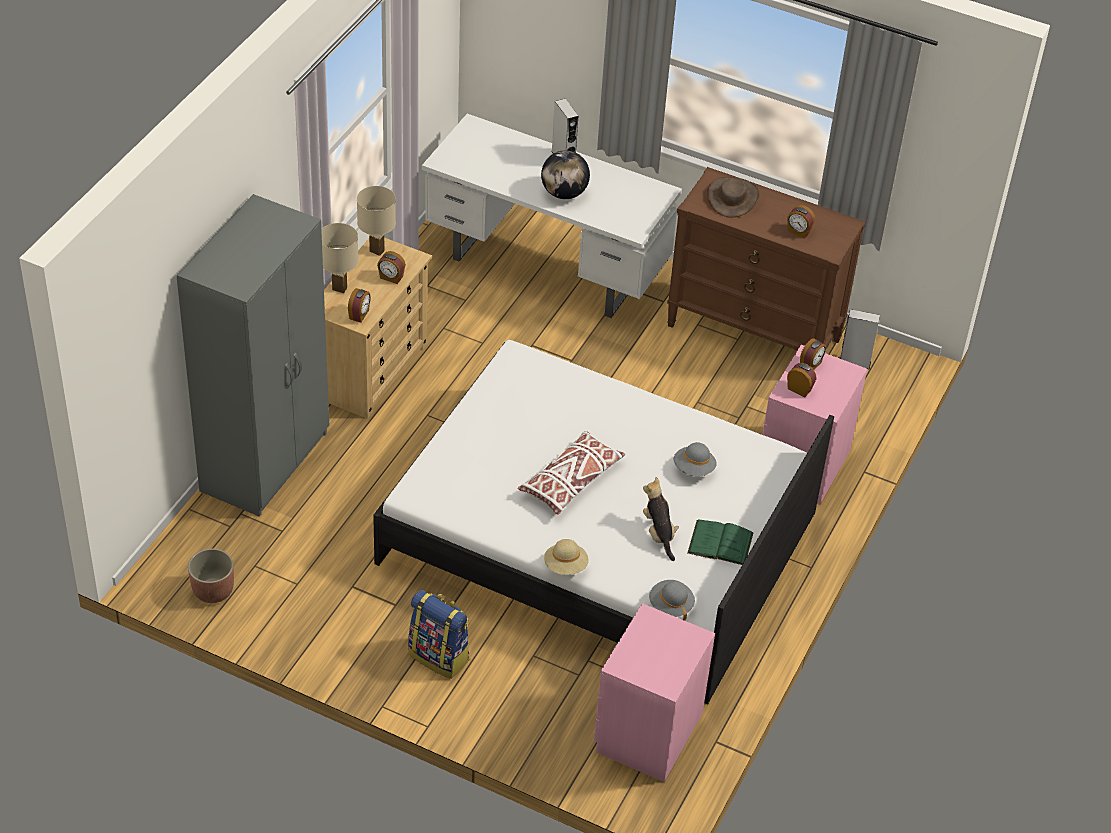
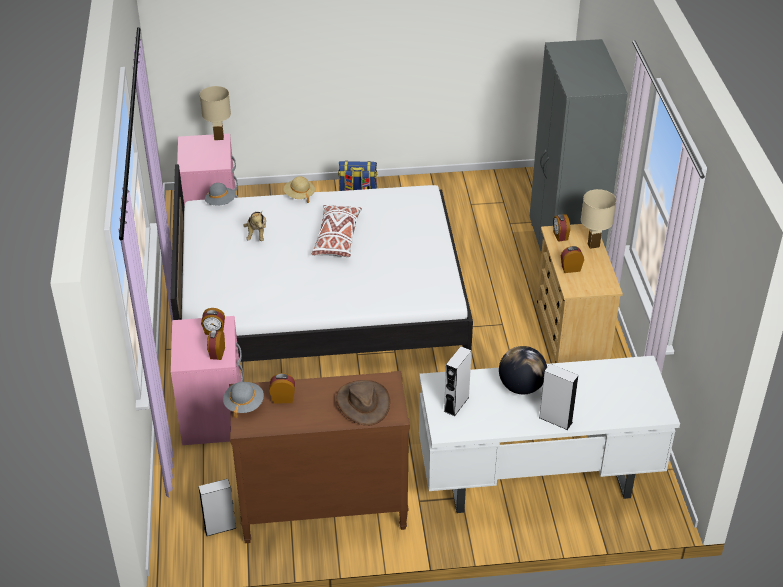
camera: 150 degrees right, 5 degrees down
(213, 590) = (510, 183): planter -> none
(377, 251) = (603, 282): beige table lamp -> beige table lamp (218, 138)
(633, 206) = (456, 404): none -> grey speaker
(659, 533) = (257, 234): plush toy -> plush toy turned 45 degrees clockwise
(694, 468) = (262, 276): grey hat -> grey hat (244, 404)
(720, 543) = (213, 245): green book -> none

